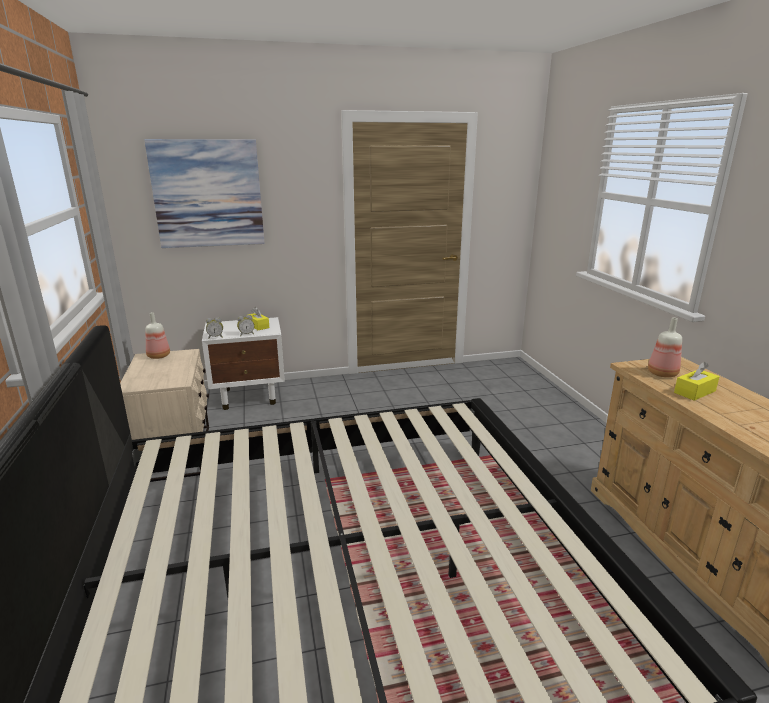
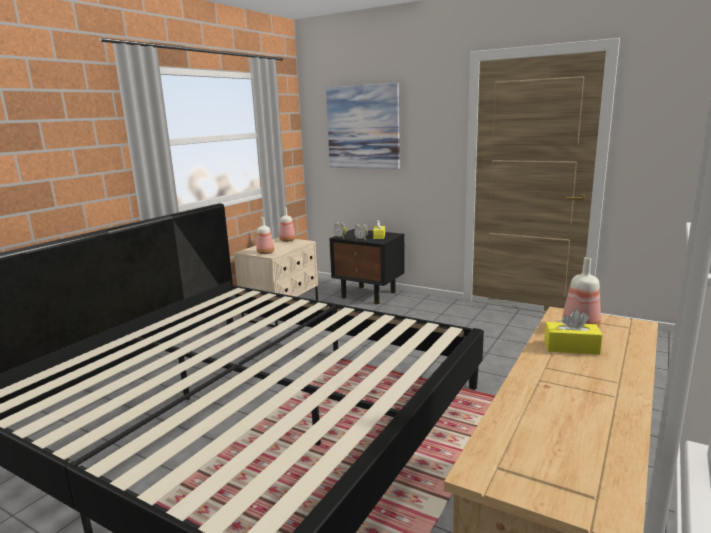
camera: 45 degrees right, 5 degrees down
(166, 380) = (265, 252): none -> bottle
(250, 396) = (369, 295): white nightstand -> black nightstand

